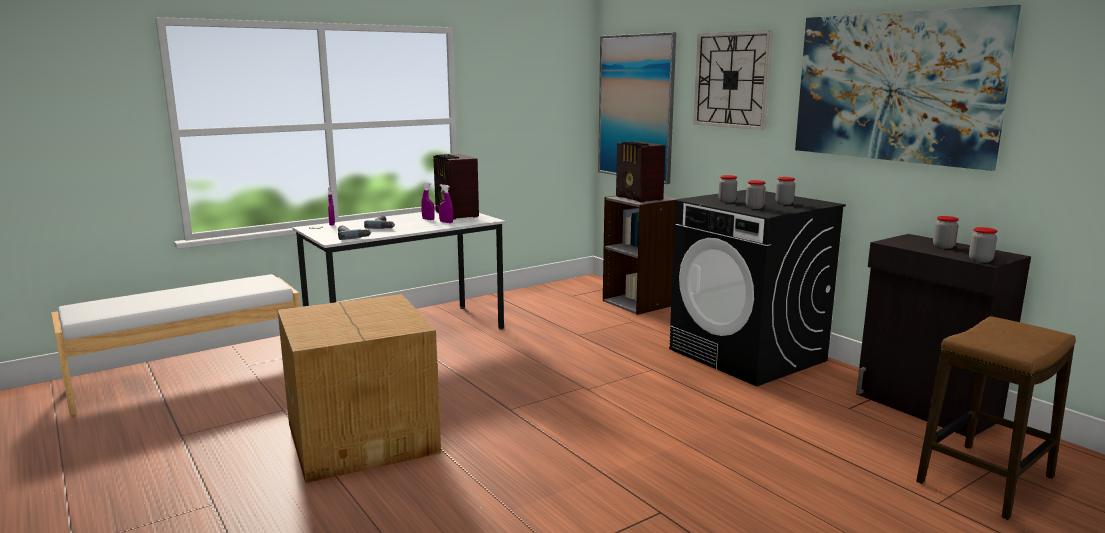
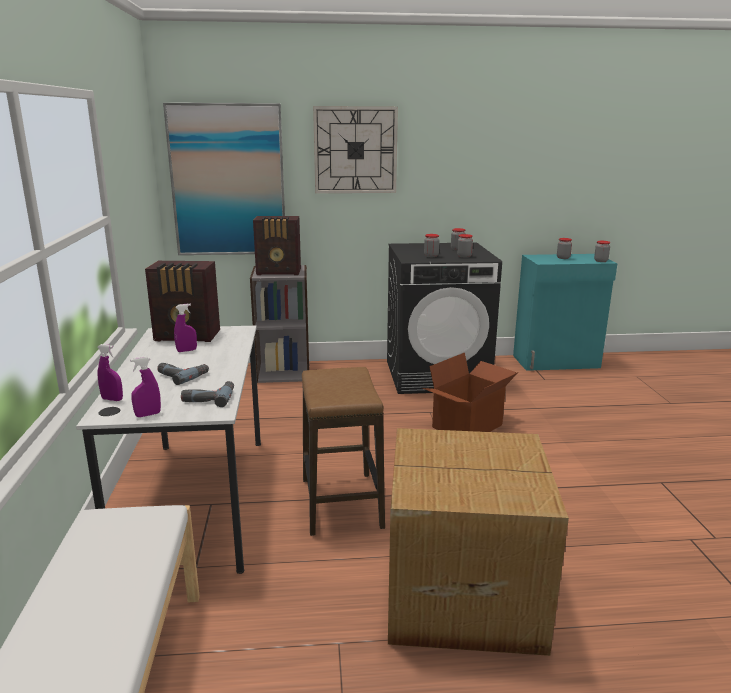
camera: 60 degrees left, 5 degrees up
(446, 222) = (219, 346): purple spray bottle -> purple spray bottle (148, 414)
(646, 391) = (468, 426): none -> cardboard box
(894, 87) = (506, 153): picture -> none
(926, 407) = (557, 362): black cabinet -> turquoise cabinet
(985, 480) = (650, 384): stool -> stool (341, 503)

